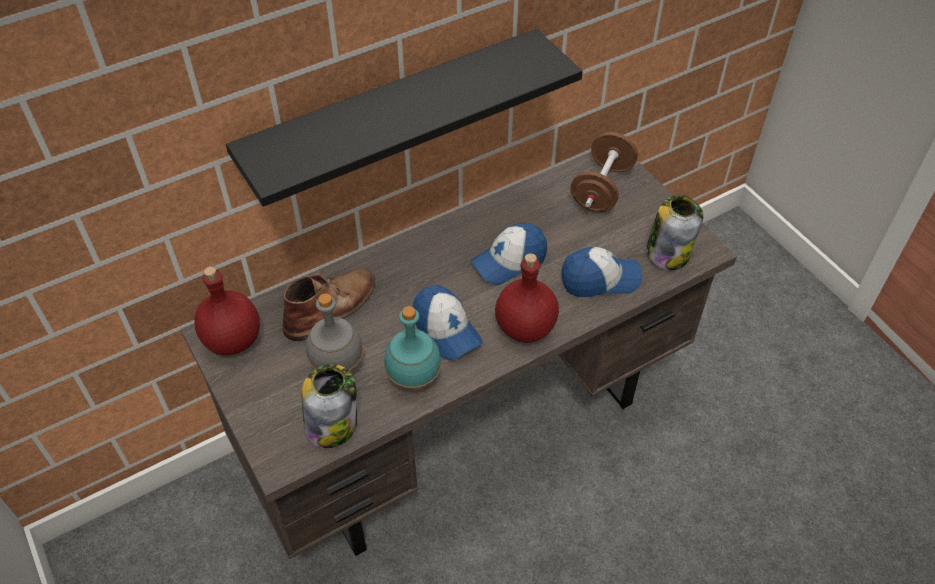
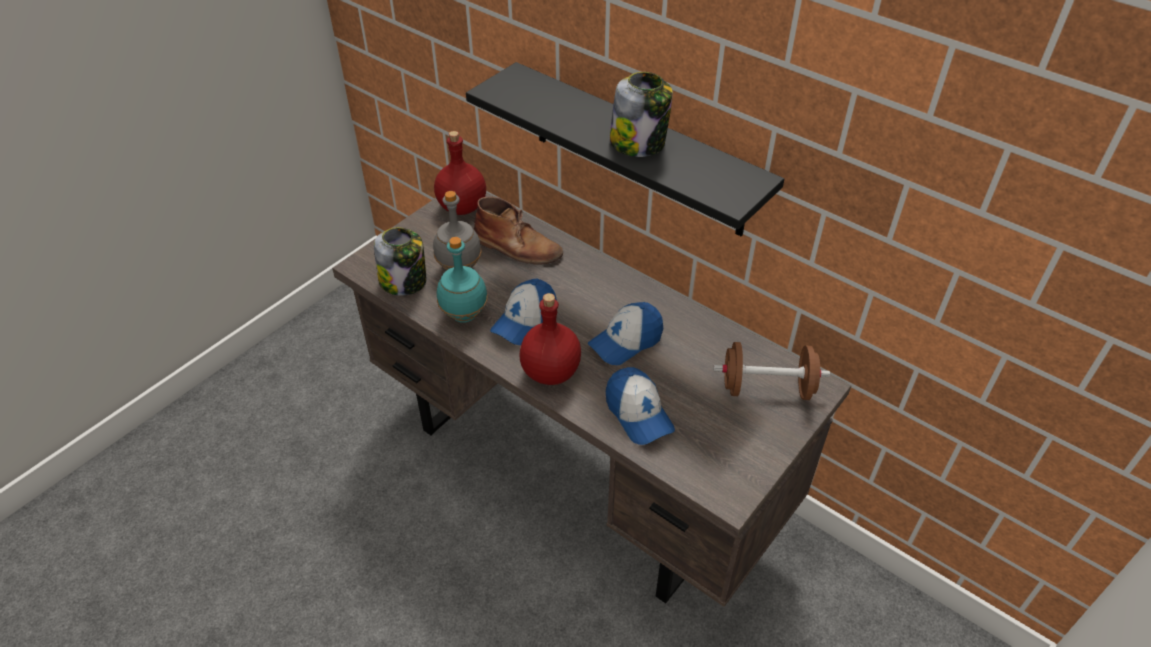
camera: 70 degrees right, 5 degrees down
(509, 261) = (626, 341): cap -> cap turned 75 degrees counterclockwise
(668, 252) = (707, 463): jar -> jar (638, 143)

